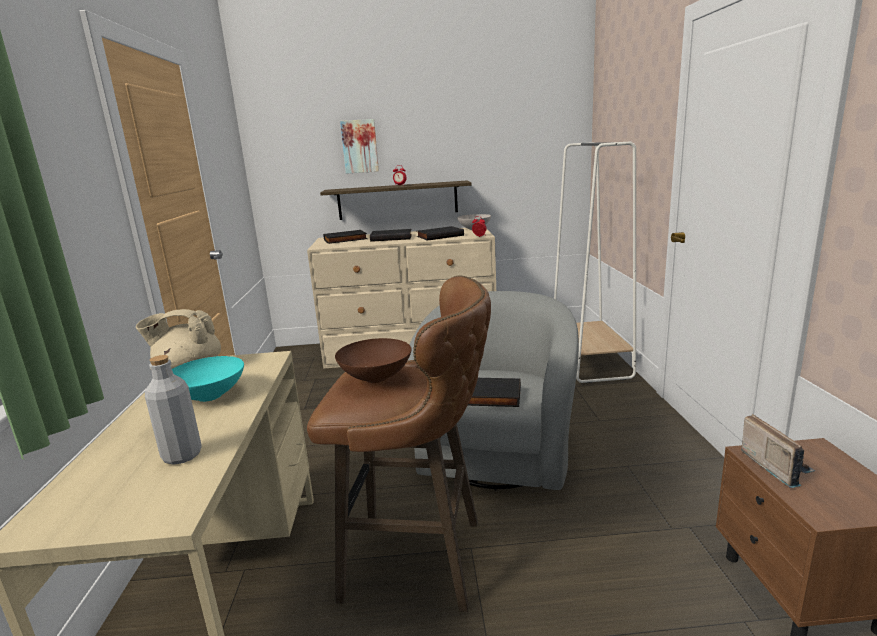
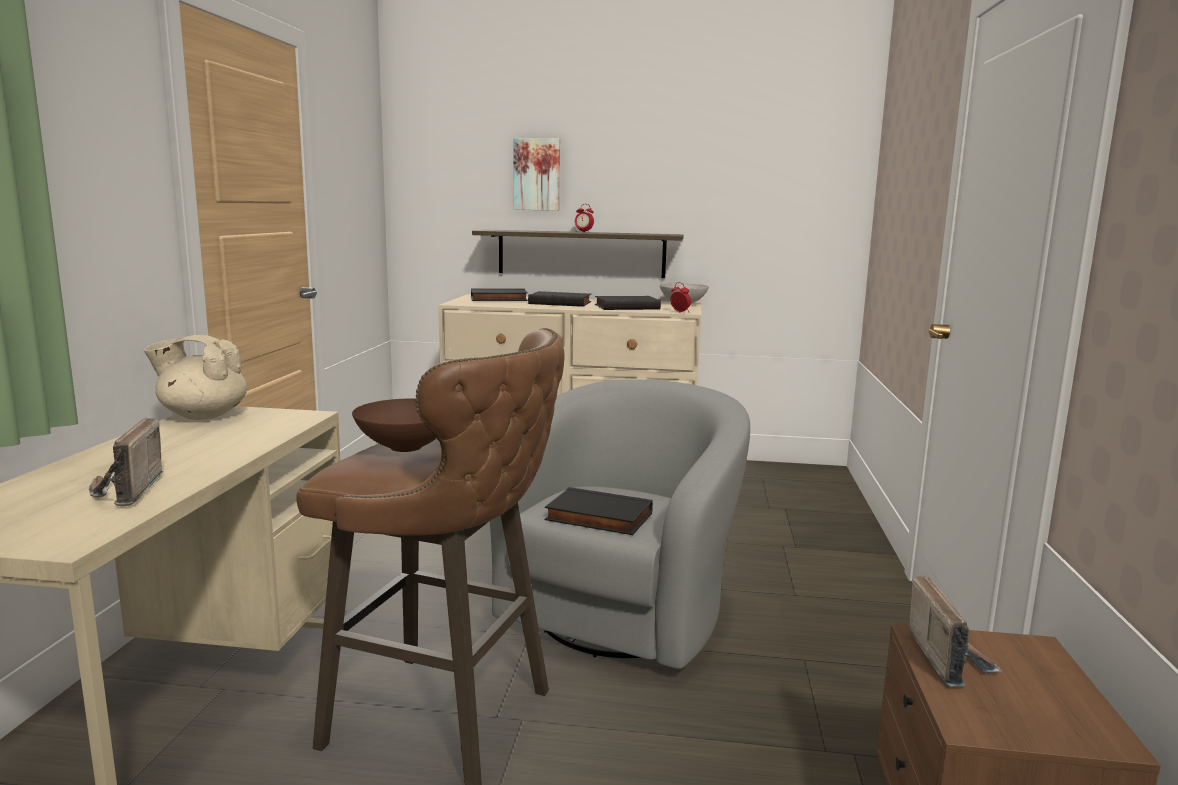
camera: 10 degrees right, 5 degrees down
(182, 455) = (124, 492): grey bottle -> radio
(209, 397) = (201, 443): turquoise bowl -> none
(590, 363) = (823, 519): clothes rack -> none

